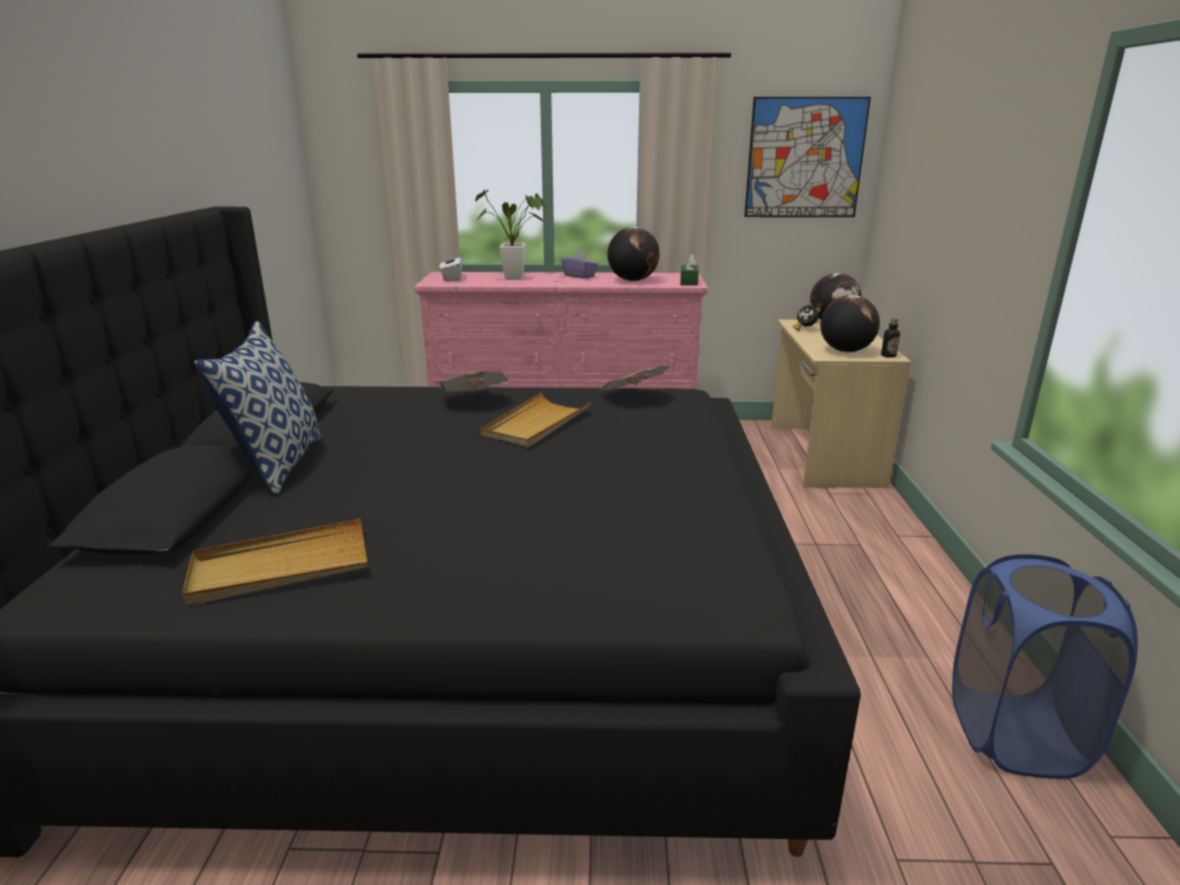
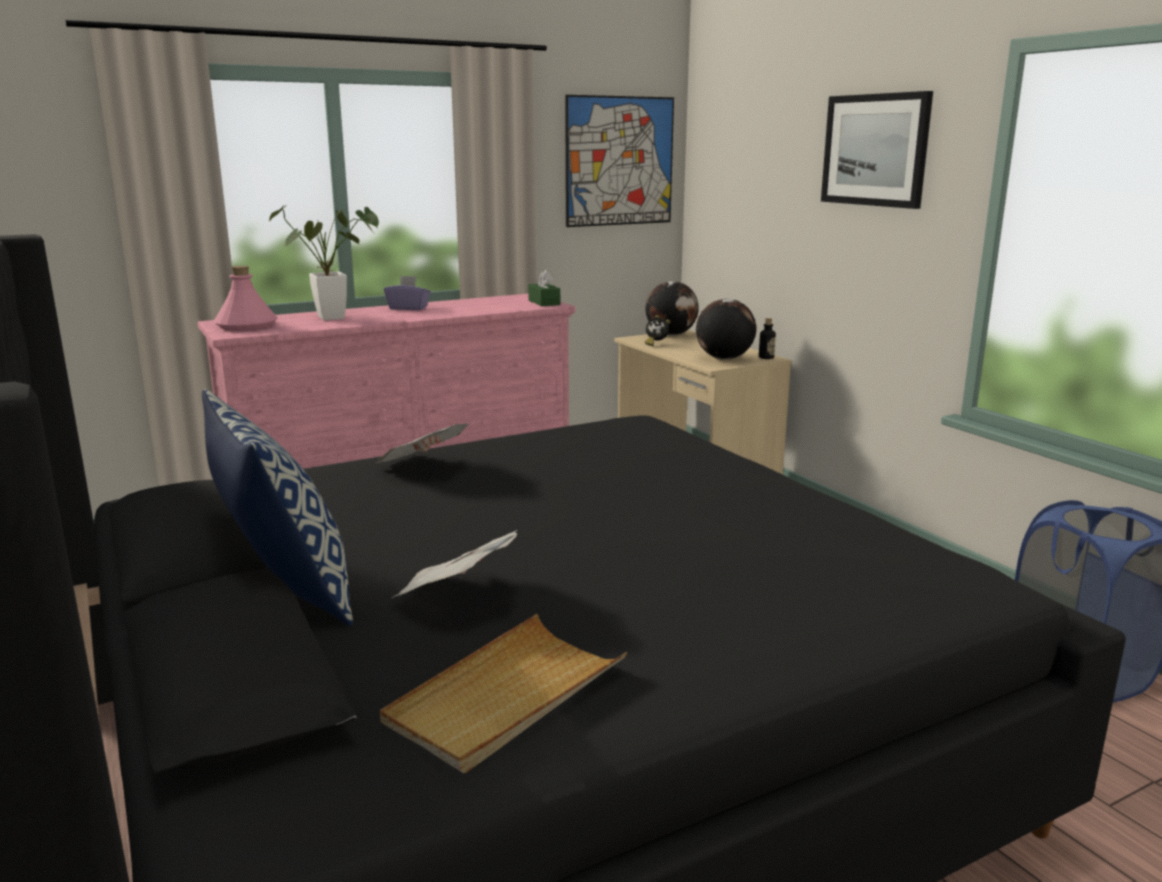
camera: 30 degrees left, 5 degrees down
(451, 278) = (247, 326): white tissue box -> pink bottle
(536, 424) = (539, 477): beige tray -> none
(632, 280) = (480, 307): globe -> none
(632, 397) = (594, 432): newspaper -> newspaper (457, 595)
(995, 155) = (875, 150): none -> picture

